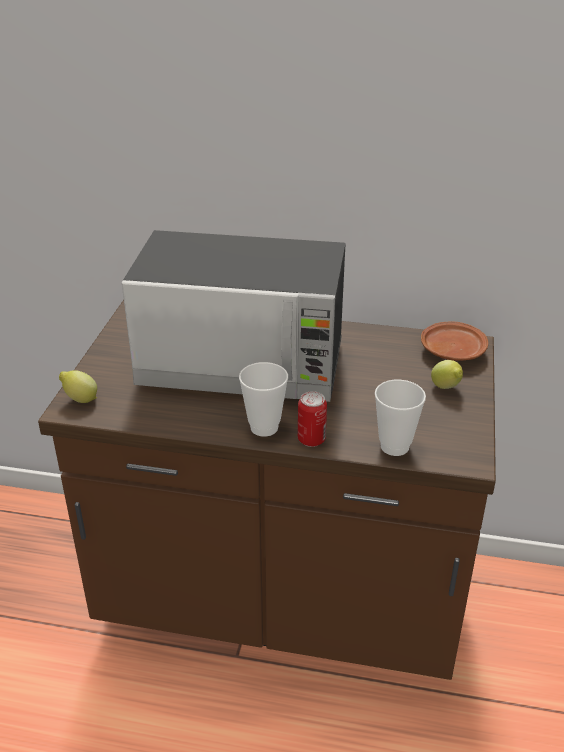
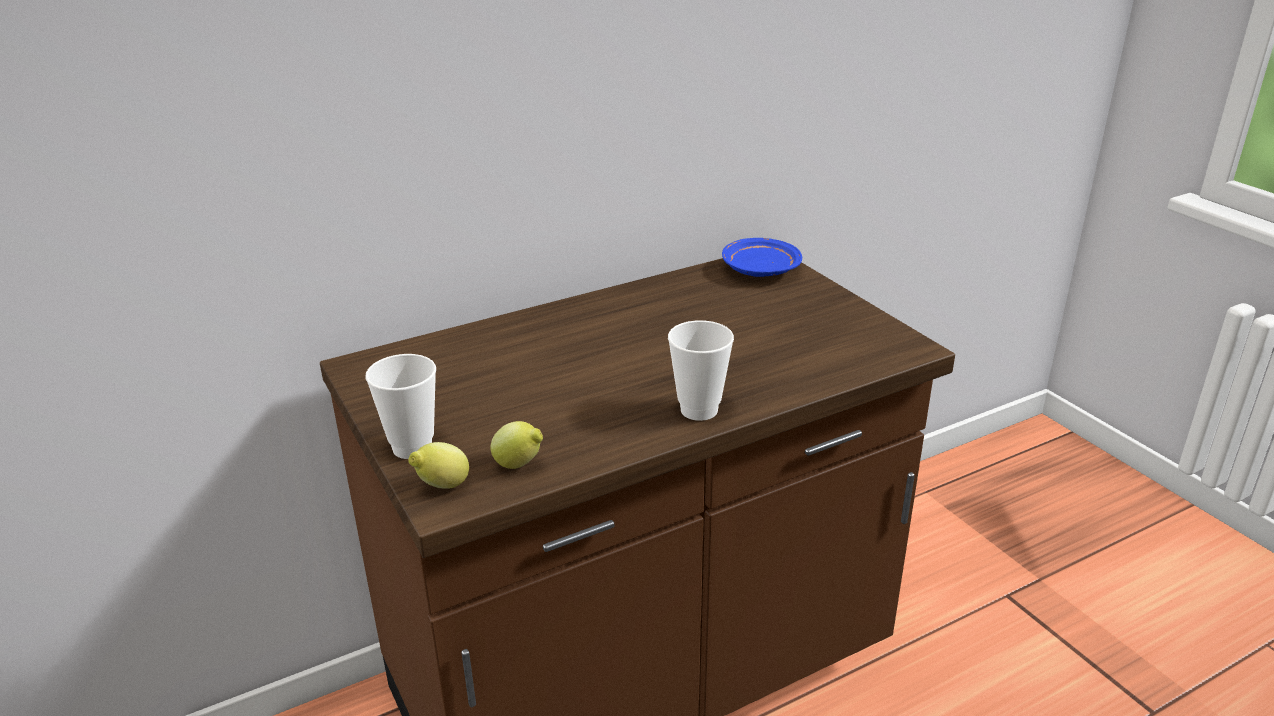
camera: 40 degrees left, 5 degrees down
(243, 365) = (581, 365): microwave -> none
(311, 439) = (760, 398): can -> none
(394, 446) = (840, 367): cup -> cup (412, 447)
(446, 388) = (803, 301): lemon -> lemon (519, 465)
(452, 351) = (759, 269): brown plate -> blue plate

